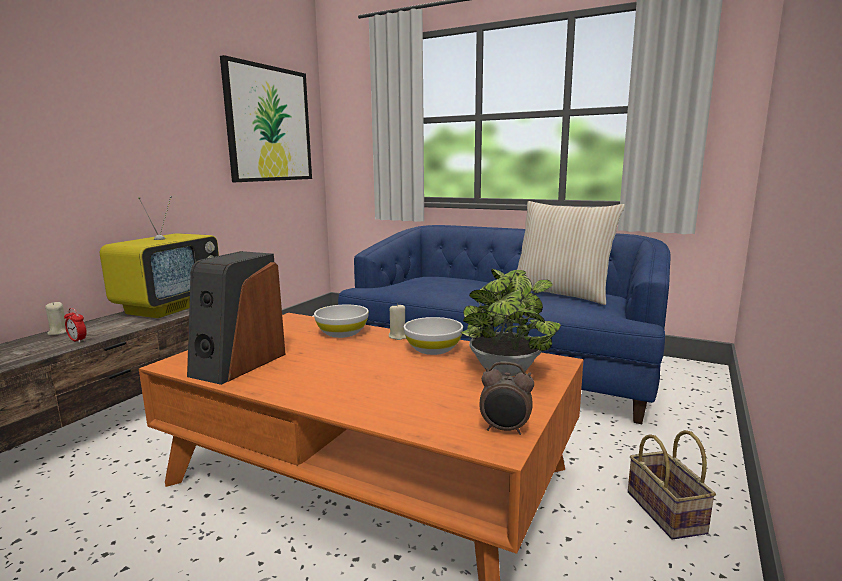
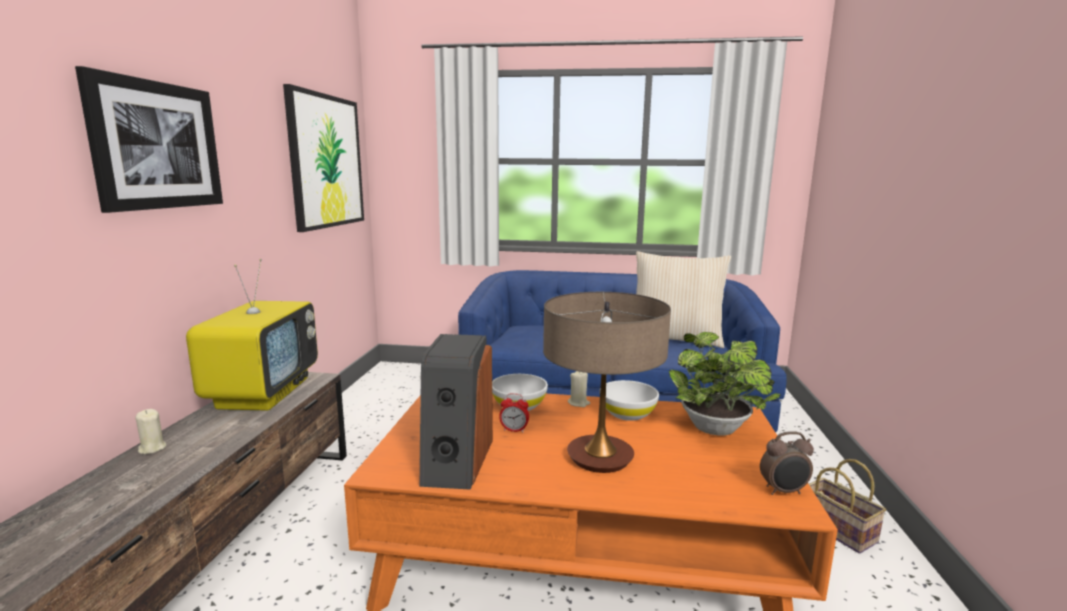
camera: 20 degrees left, 0 degrees up
(77, 340) = (197, 456): alarm clock -> alarm clock (514, 430)
(83, 101) = (156, 145): none -> picture
(359, 378) = (599, 457): none -> table lamp

